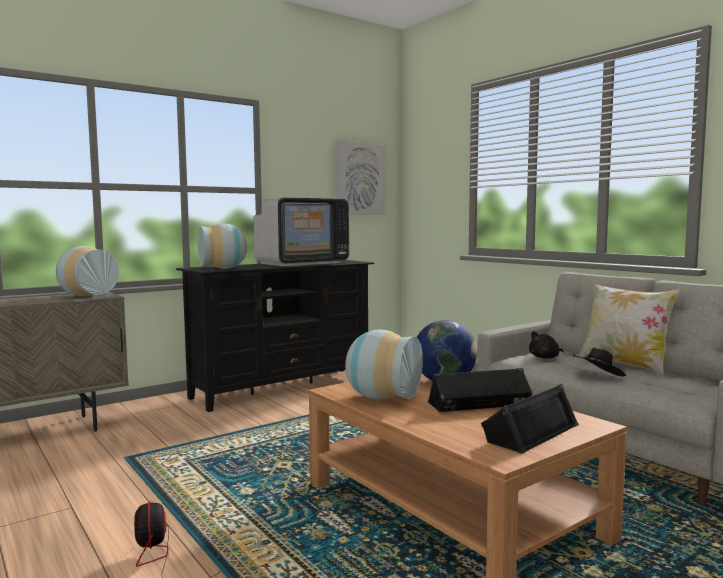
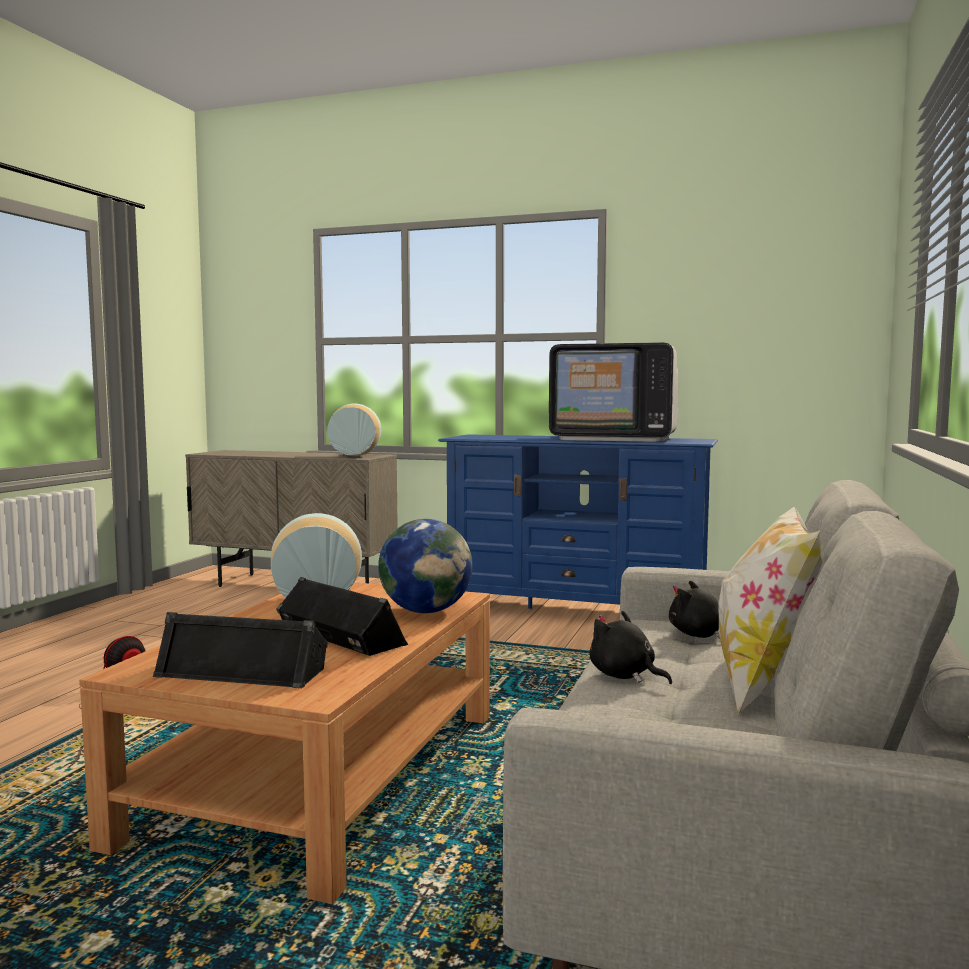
camera: 55 degrees right, 0 degrees up
(224, 268) = (485, 437): vase -> none
(282, 388) = (576, 611): black tv stand -> blue tv stand
(360, 179) = (789, 308): picture -> none
(598, 377) = (625, 676): black hat -> black plush toy

